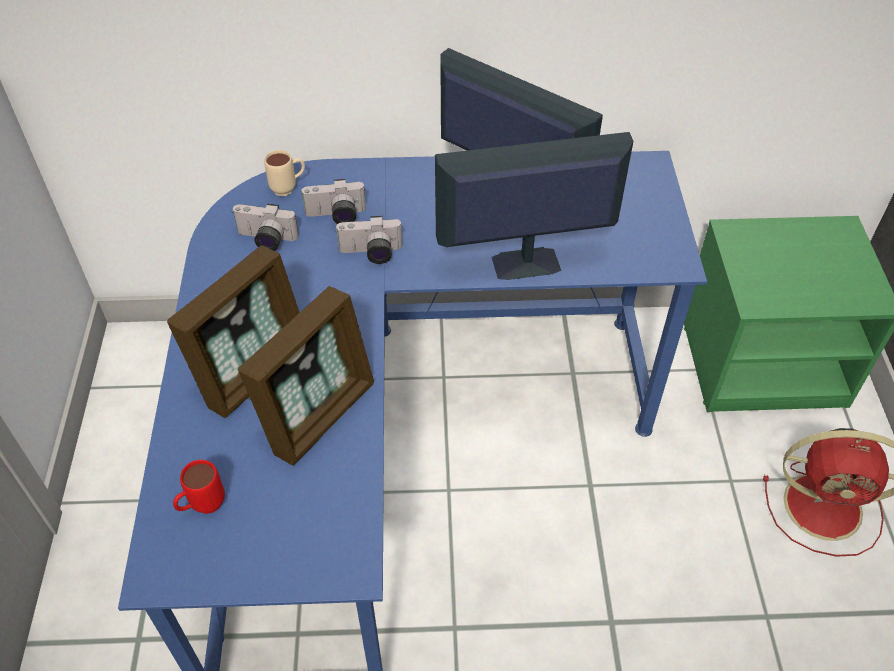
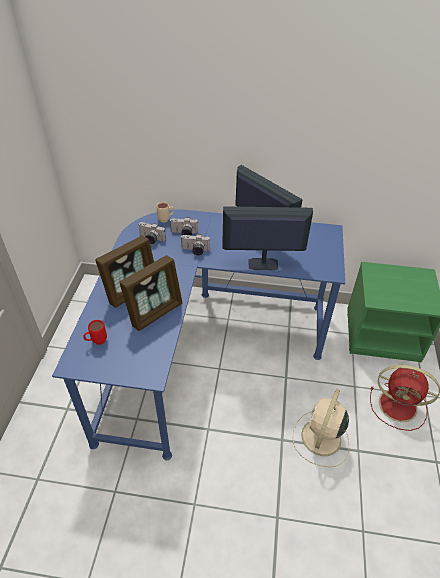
camera: 10 degrees right, 5 degrees down
(687, 606) = (320, 439): none -> beige fan

